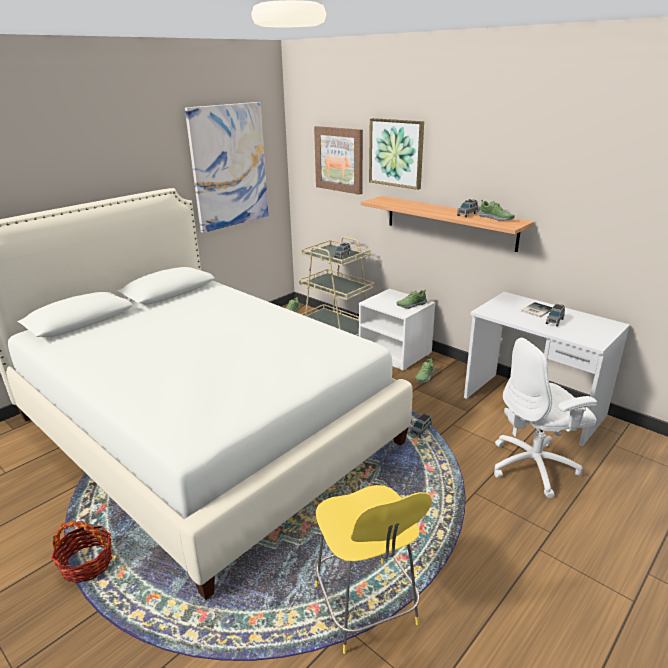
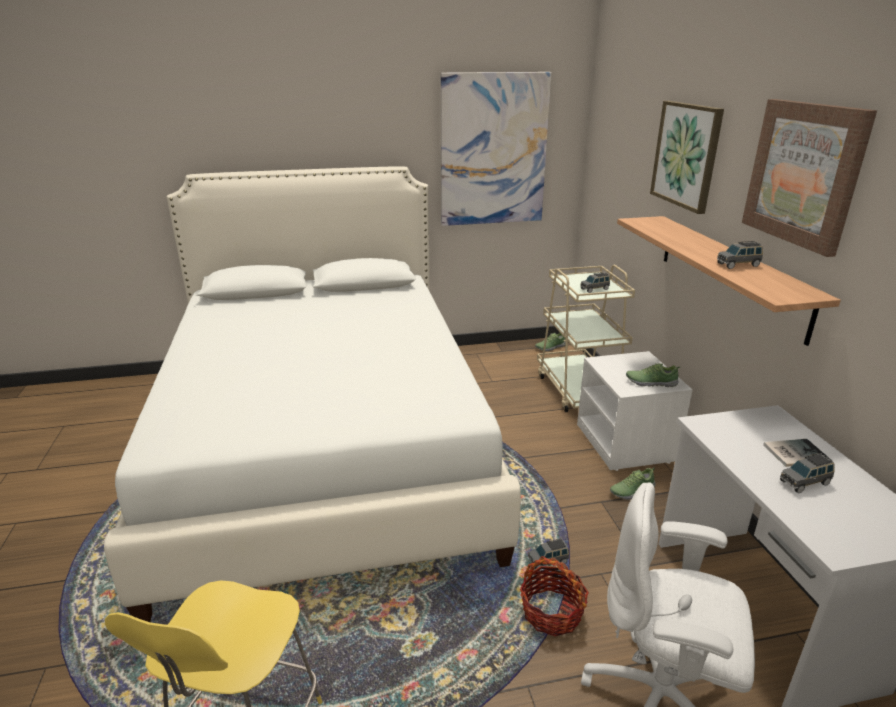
camera: 35 degrees right, 0 degrees up
(87, 564) = (106, 531): basket -> basket (551, 613)
(339, 159) = (630, 157): picture -> picture (804, 174)
(496, 218) = (776, 280): shoe -> none

